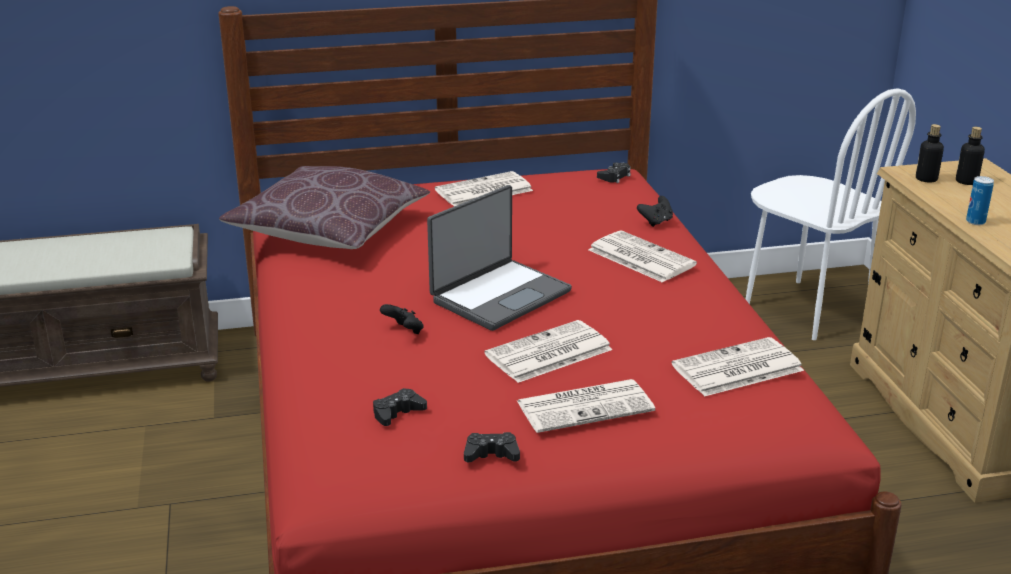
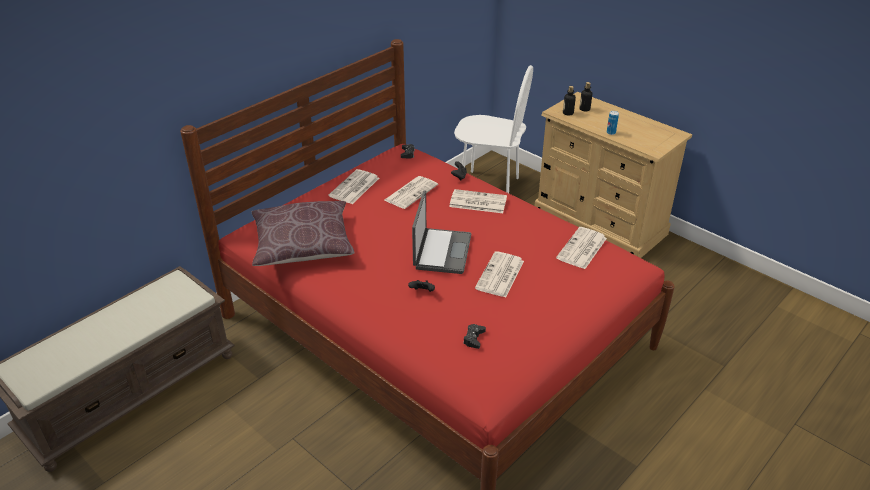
camera: 35 degrees left, 10 degrees up
(491, 454) = (536, 340): black game controller -> none
(586, 406) = (546, 296): newspaper -> newspaper (411, 192)

